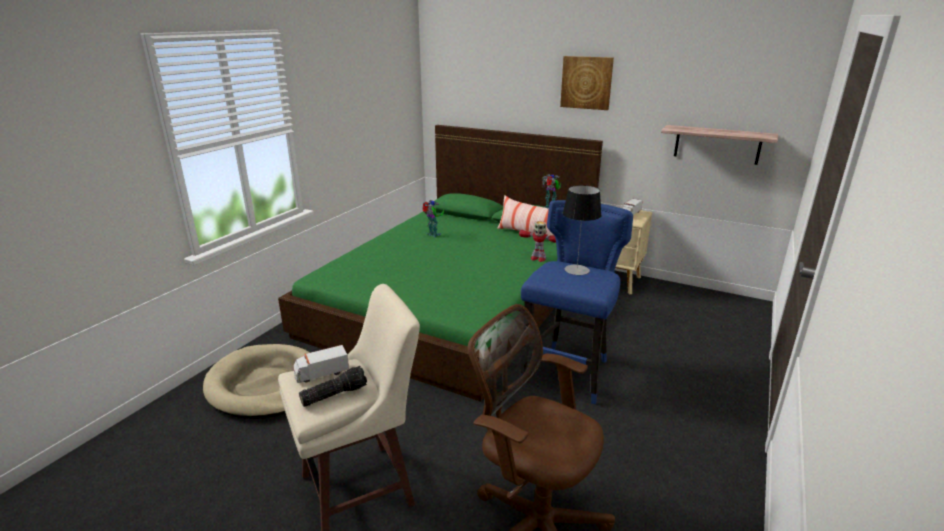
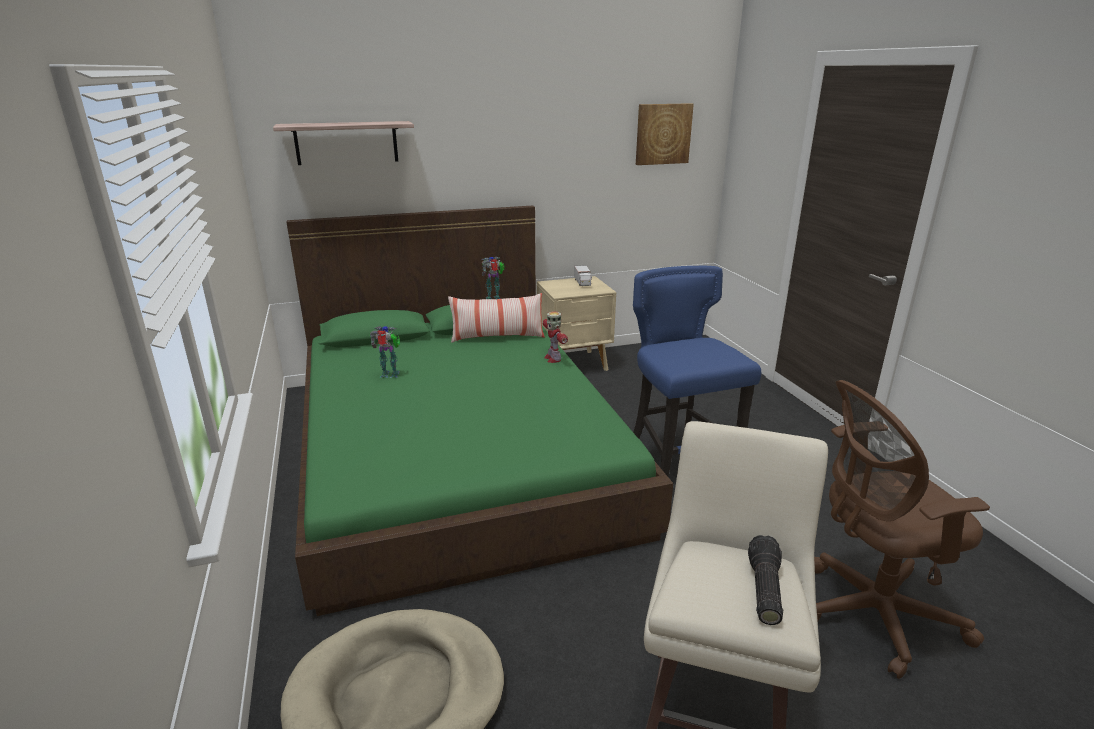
camera: 45 degrees left, 0 degrees up
(321, 373) = (702, 579): toy truck -> none
(537, 258) = (553, 358): toy robot -> toy robot turned 90 degrees clockwise
(576, 270) = (687, 346): table lamp -> none
(586, 82) = (503, 137): picture -> picture (663, 134)
(717, 144) = (646, 191): shelf -> shelf (346, 143)

